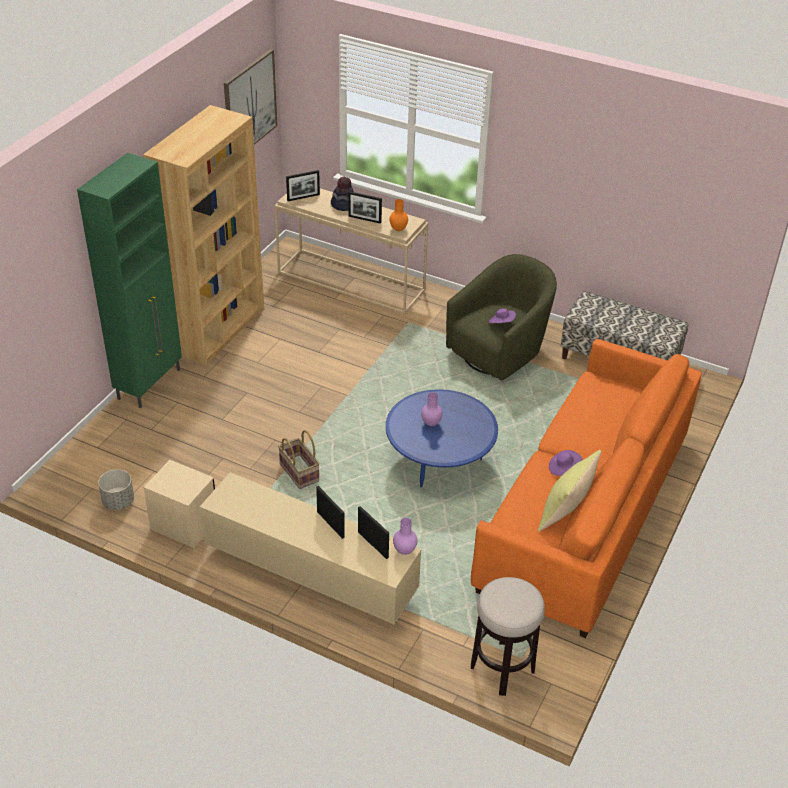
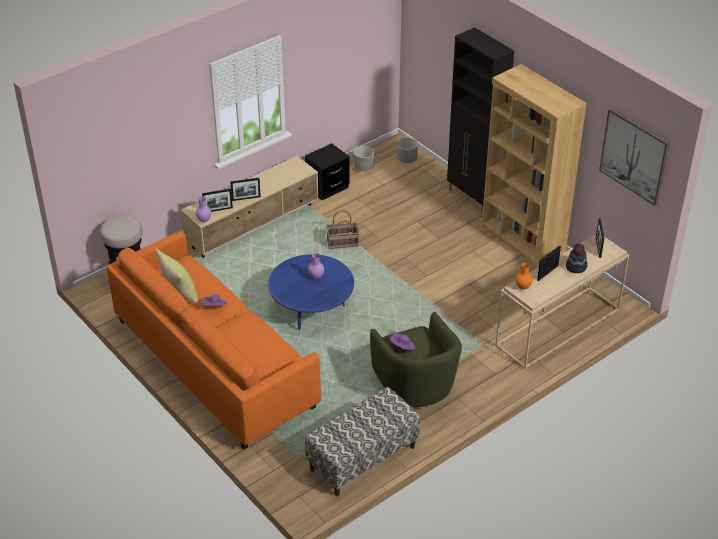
camera: 115 degrees right, 0 degrees up
(82, 463) = (407, 159): none -> grey planter
(150, 384) = (473, 198): green cabinet -> black cabinet
(184, 525) = (327, 187): beige nightstand -> black nightstand

